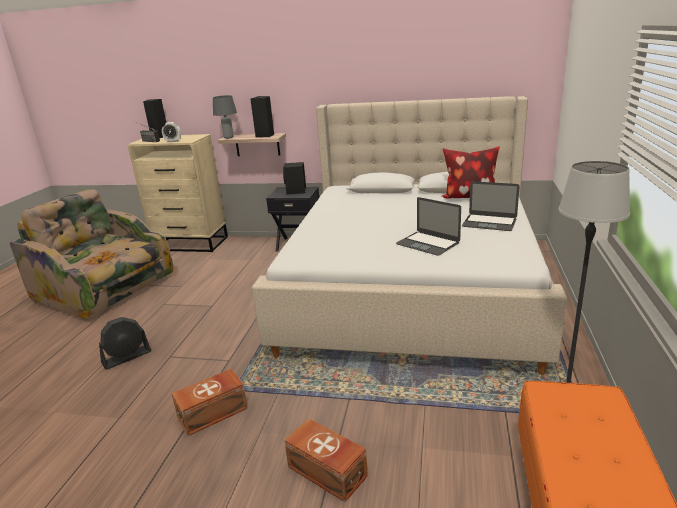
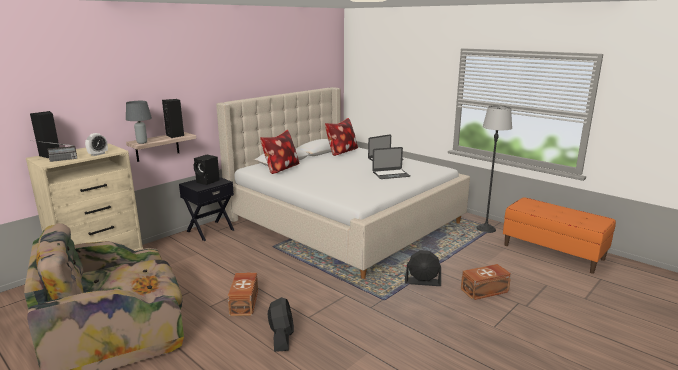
camera: 60 degrees left, 5 degrees down
(214, 413) = (402, 312): brown storage box -> brown storage box (245, 302)
(304, 403) = (422, 282): none -> black fan
(352, 197) = (280, 169): none -> pillow

